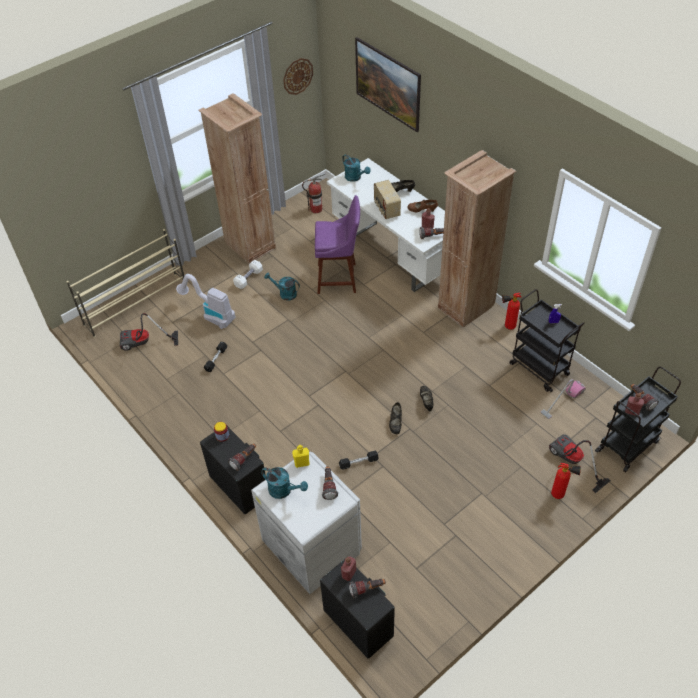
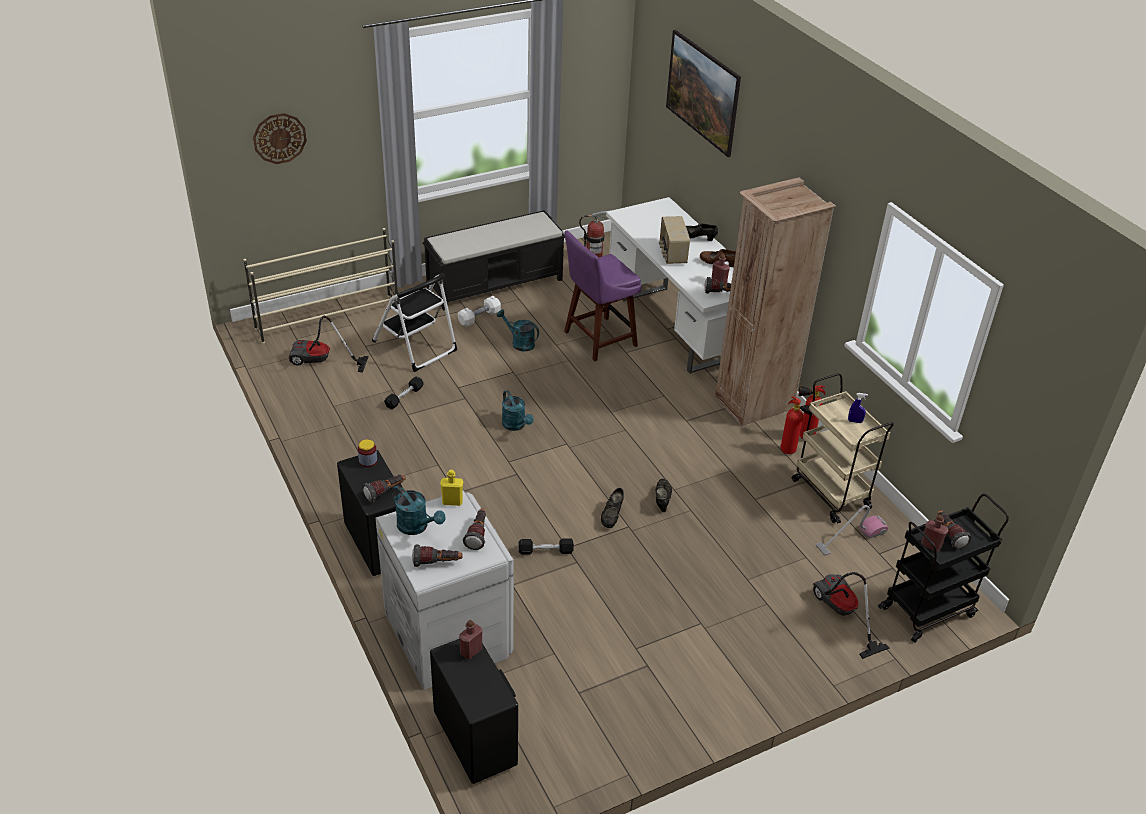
camera: 10 degrees right, 10 degrees down
(210, 314) = (416, 347): vacuum cleaner -> step ladder
(251, 245) = (496, 283): brown cabinet -> black bench
(297, 76) = (598, 77): wall clock -> wall clock (279, 138)
(339, 278) = (597, 339): purple chair -> purple chair turned 135 degrees clockwise
(355, 178) = (644, 214): turquoise watering can -> turquoise watering can (516, 425)
(367, 589) = (489, 675): flashlight -> flashlight (437, 563)
(539, 369) = (831, 494): black cart -> beige cart
(560, 495) = (812, 649): fire extinguisher -> fire extinguisher (791, 452)

